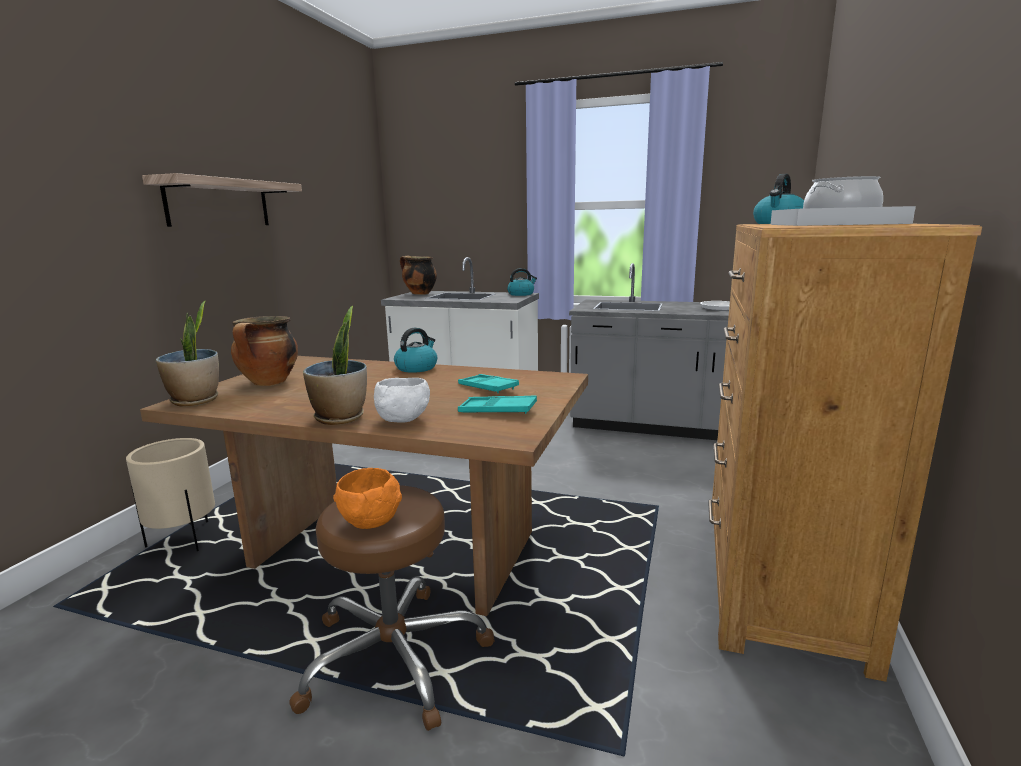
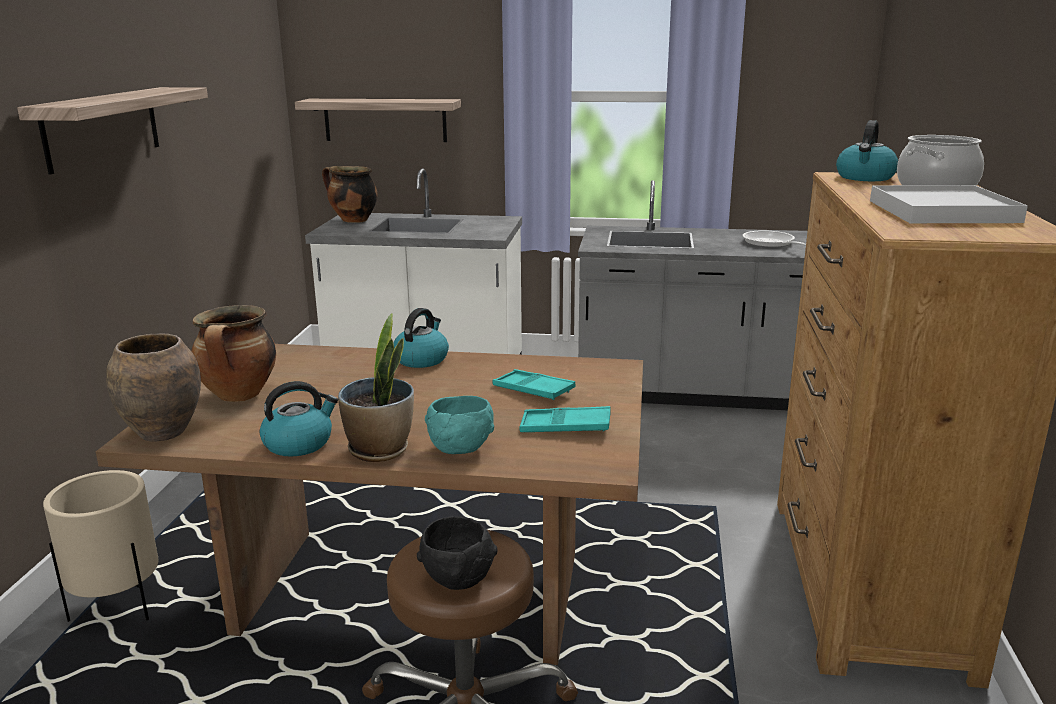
camera: 10 degrees left, 5 degrees up
(196, 400) = (163, 432): potted plant -> brown vase
(370, 521) = (457, 579): orange bowl -> black bowl
(403, 420) = (461, 449): white bowl -> turquoise bowl
(448, 227) = (385, 120): none -> shelf
(521, 294) = (500, 220): kettle -> kettle (299, 443)

